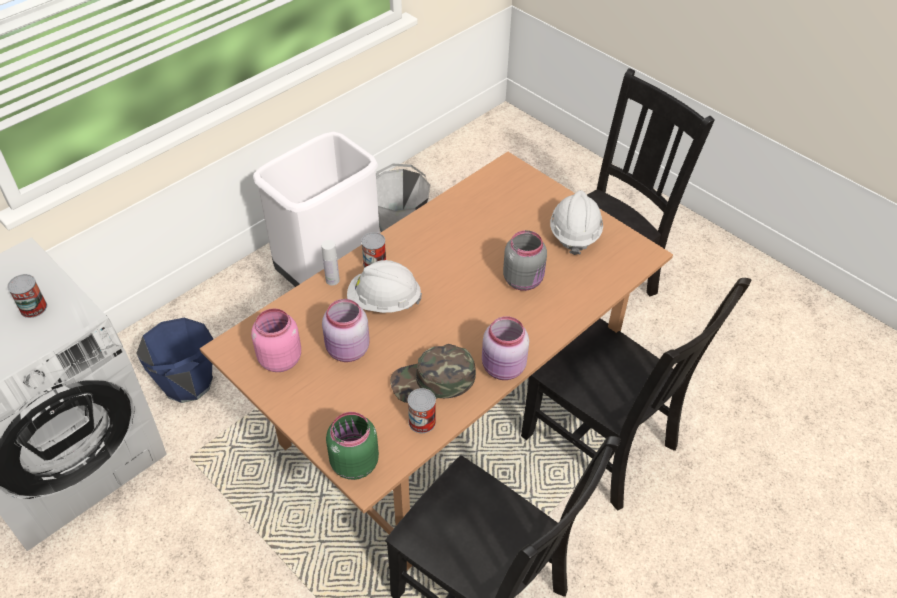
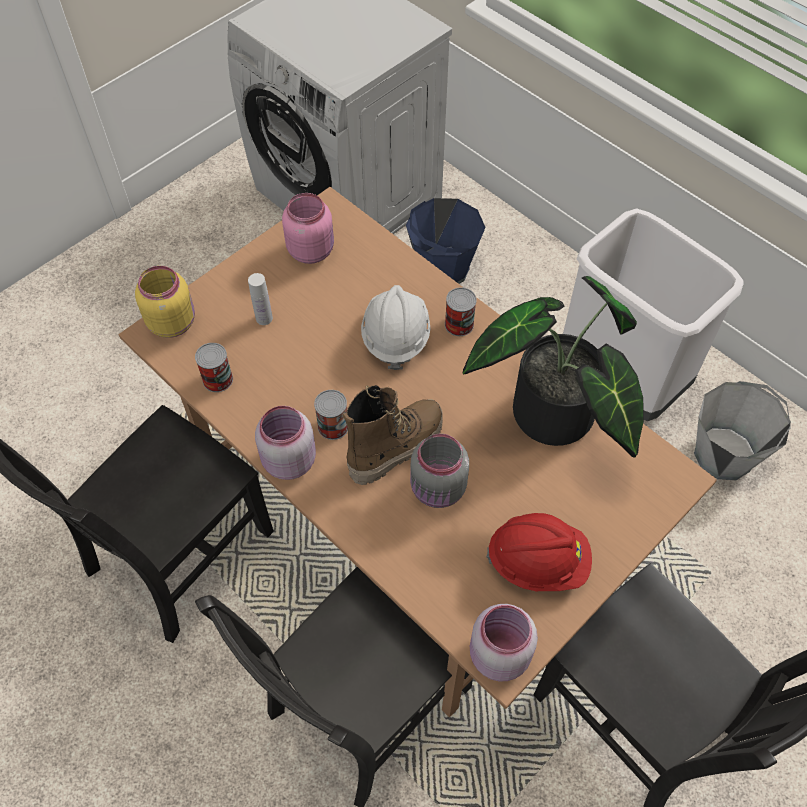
camera: 90 degrees right, 10 degrees up
(33, 308) = (355, 49): can -> can (333, 426)
(332, 280) = (429, 285): white bottle -> white bottle (264, 318)
(347, 351) = (320, 307): pink jar -> pink jar (497, 654)
(353, 463) = (172, 322): green jar -> yellow jar
(433, 381) = (273, 389): green cap -> none
(465, 218) = (553, 421): none -> potted plant
(488, 303) = (395, 447): none -> boot
(574, 233) = (538, 562): white hard hat -> red hard hat

